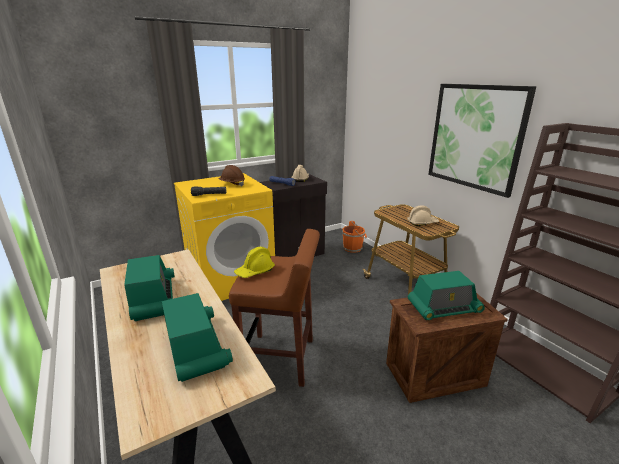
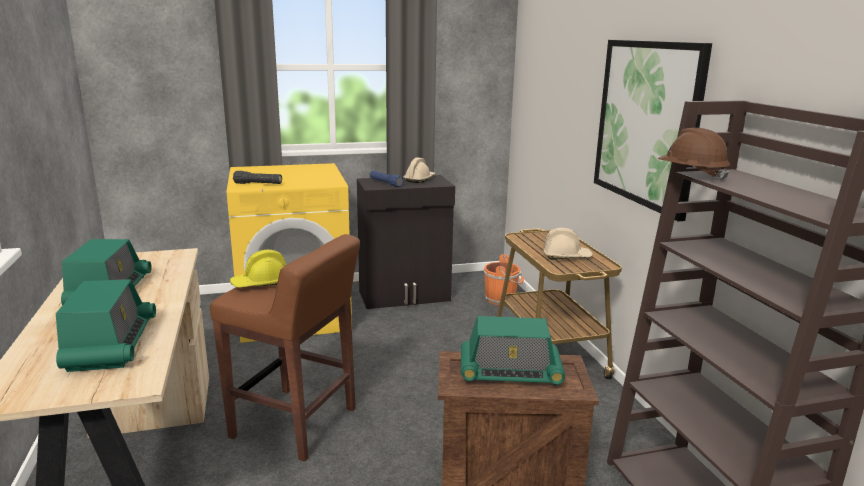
camera: 15 degrees right, 5 degrees down
(232, 184) = (302, 175): brown hard hat -> brown hard hat (691, 175)

